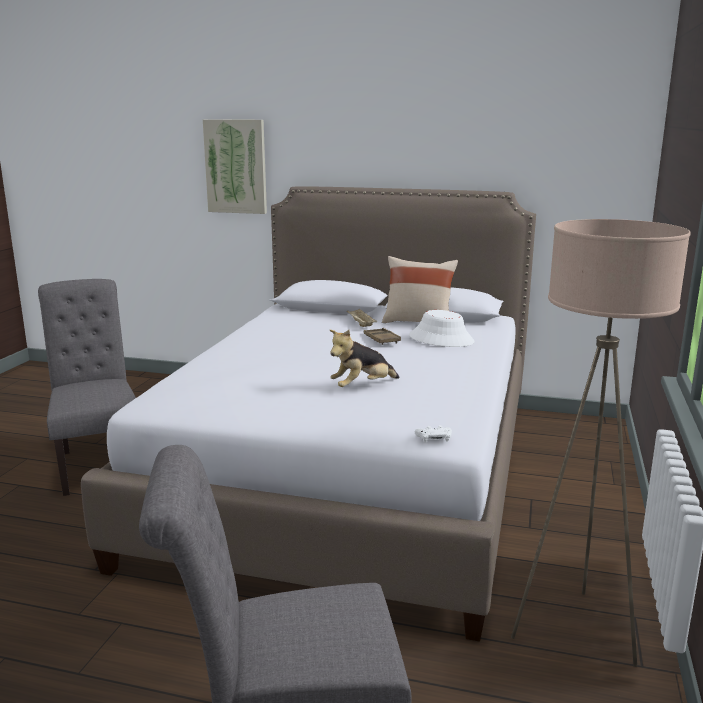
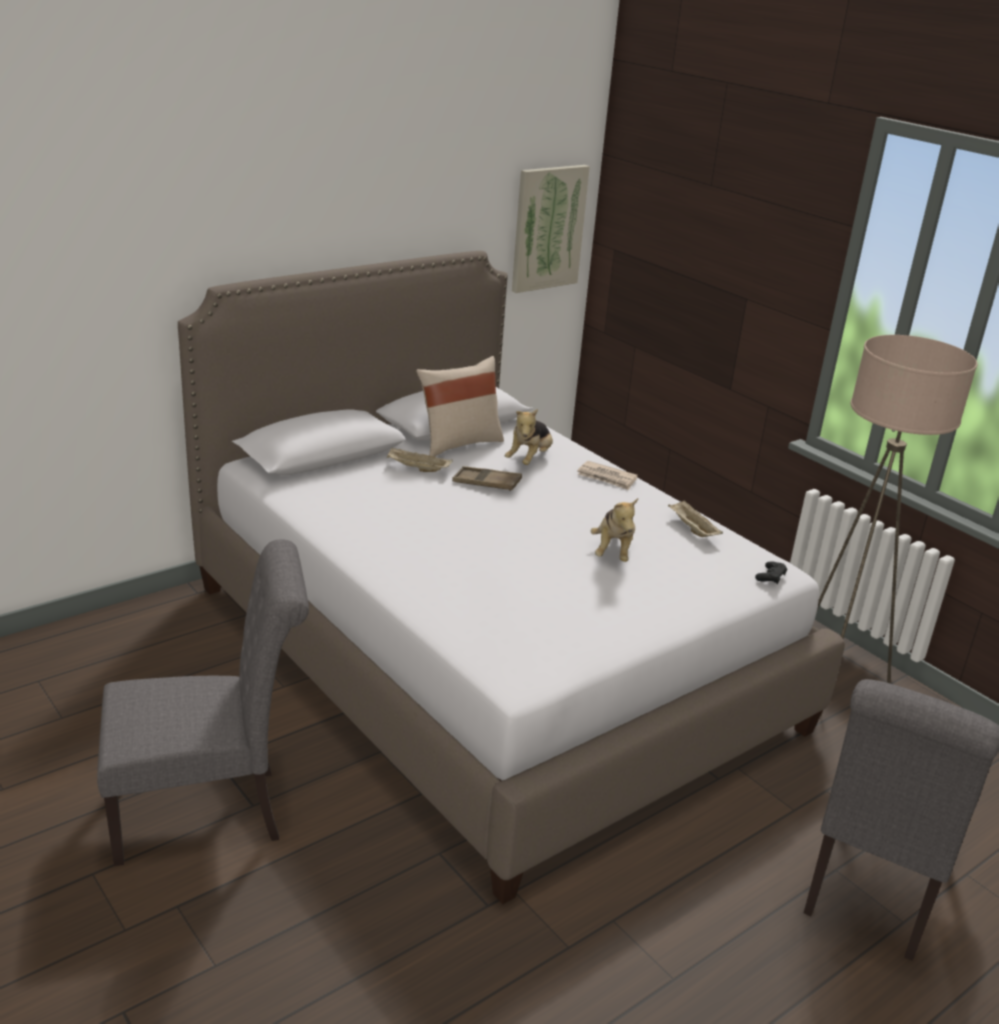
camera: 55 degrees left, 10 degrees up
(99, 463) = (210, 812): grey chair -> grey chair turned 150 degrees clockwise
(236, 166) = (96, 267): picture -> picture (548, 228)
(434, 438) = (770, 576): white game controller -> black game controller
(441, 339) = (529, 459): white hat -> plush toy
(451, 398) = (692, 529): none -> beige tray
(468, 360) = (607, 478): none -> newspaper

